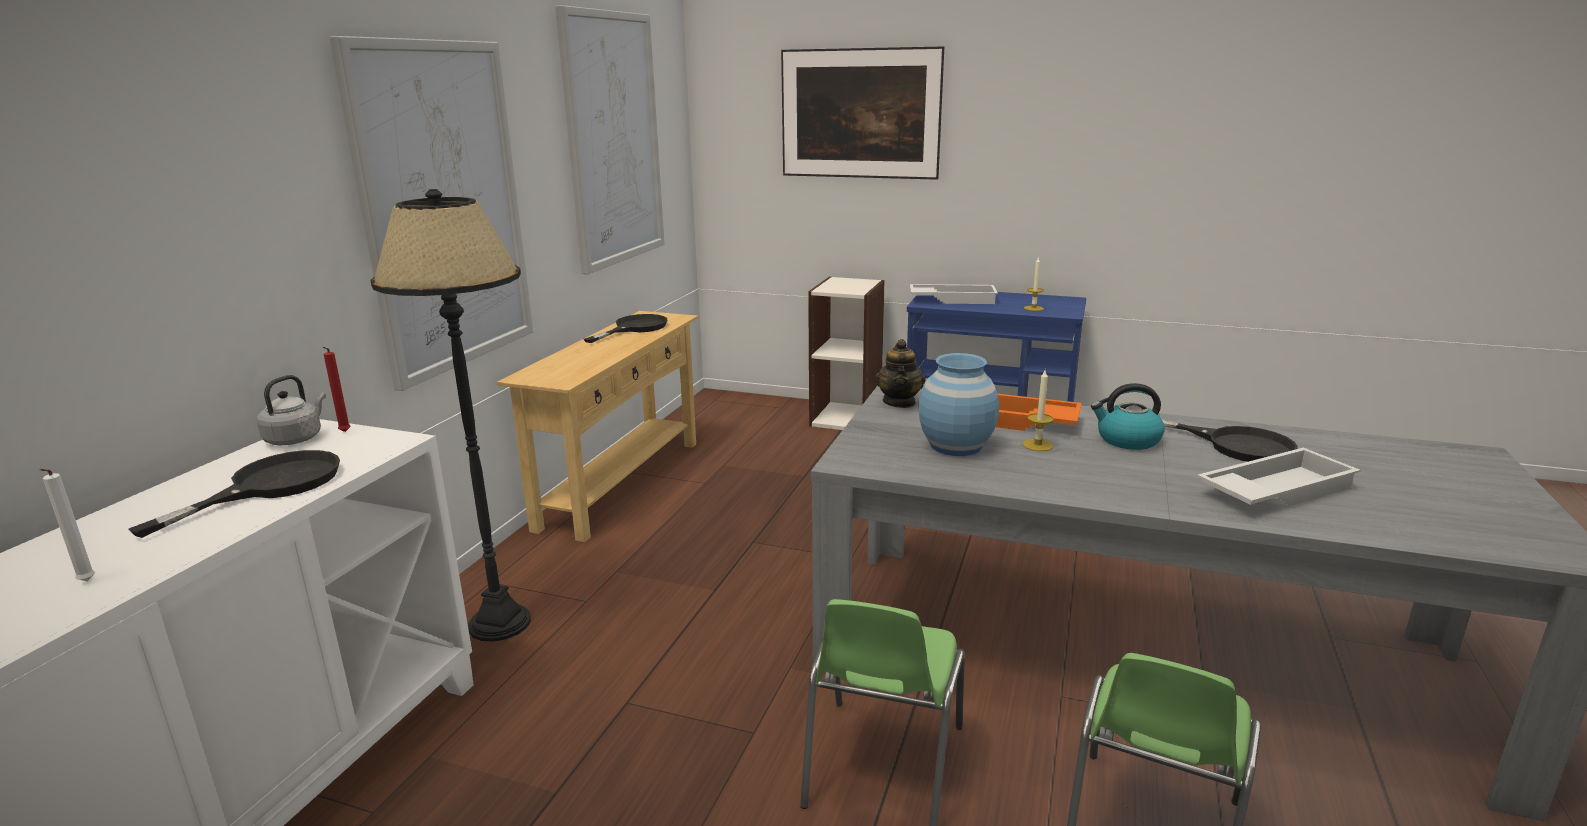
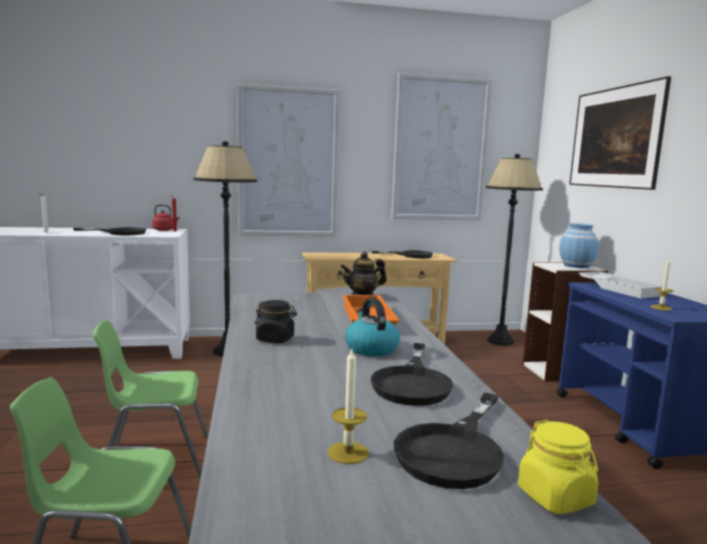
camera: 60 degrees right, 10 degrees down
(296, 438) = (165, 230): grey kettle -> red kettle
(728, 411) = (500, 341): none -> black floor lamp
(955, 446) = (301, 311): blue vase -> blue vase (576, 266)
(1037, 445) = (327, 327): candle -> candle (348, 452)
(1078, 478) = (275, 339): none -> black jar
(1274, 490) = (312, 397): white tray -> none
(1379, 462) = (455, 450): none -> black frying pan
(1443, 452) = (555, 497): none -> yellow jar

